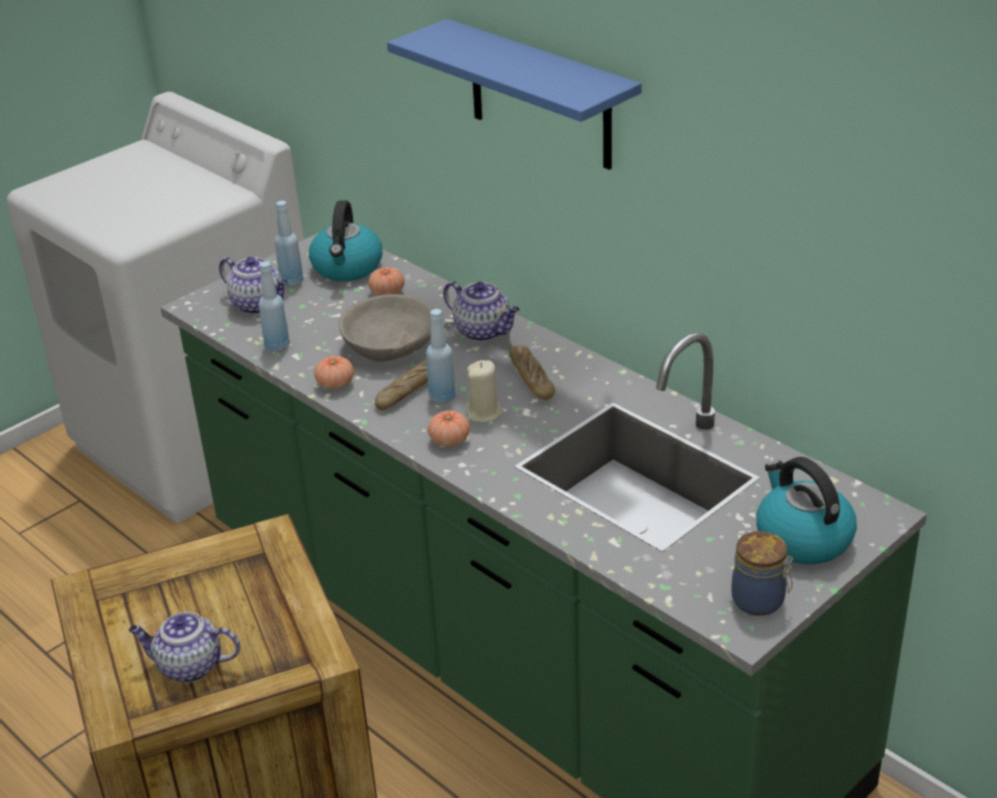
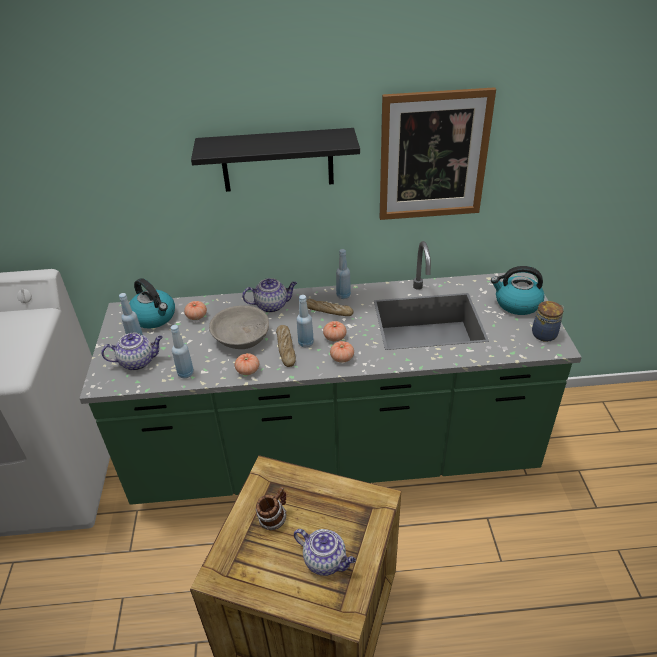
camera: 50 degrees left, 5 degrees up
(188, 667) = (326, 561): teapot -> teapot turned 105 degrees counterclockwise
(210, 587) = (273, 518): none -> mug
(484, 413) = (335, 337): beige candle -> tomato
(540, 96) = (277, 160): blue shelf -> black shelf
(586, 373) = (343, 295): none -> blue bottle
(759, 187) = (433, 156): none -> picture

